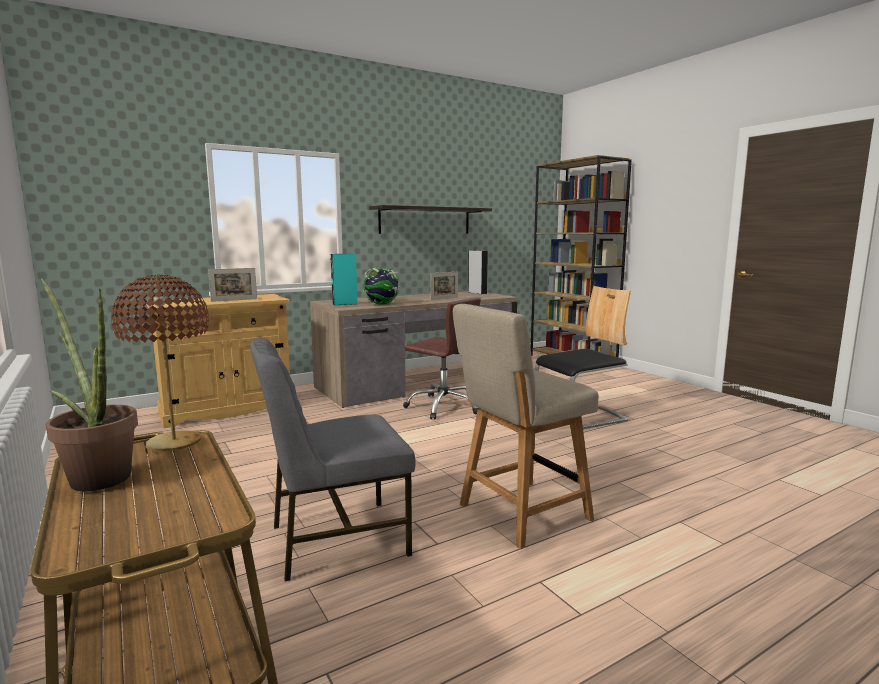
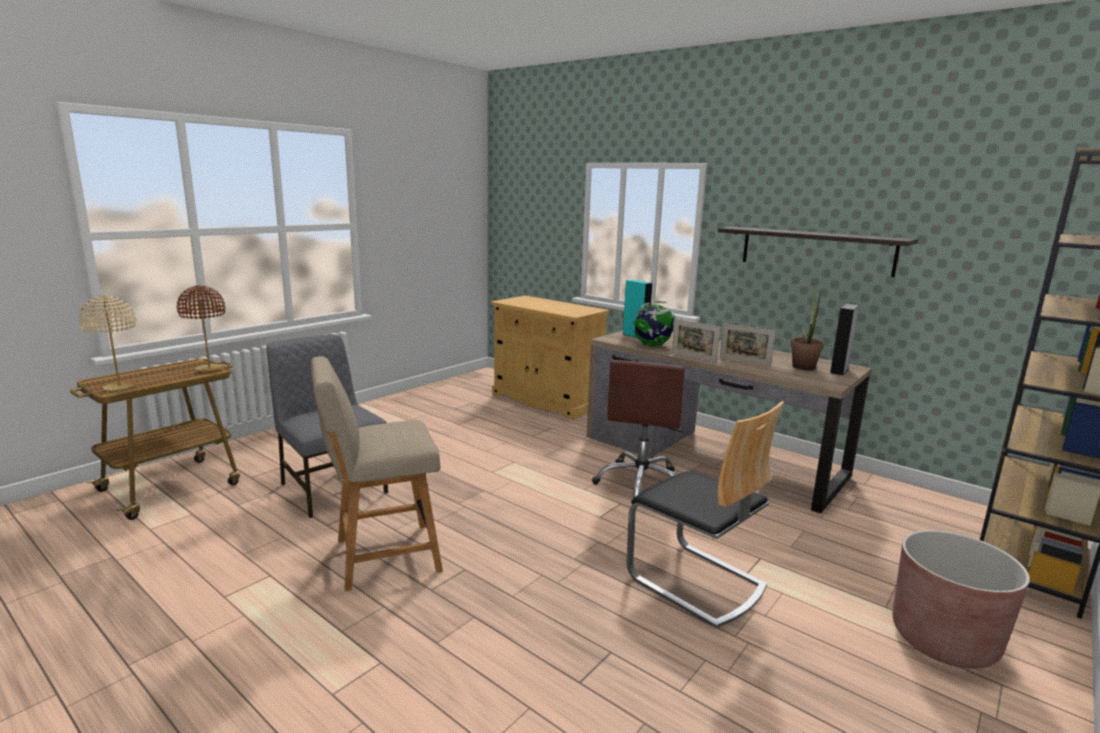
camera: 70 degrees right, 5 degrees up
(96, 476) = (170, 367): potted plant -> potted plant (803, 365)
(192, 514) = (119, 388): none -> beige table lamp
(234, 300) = (551, 308): picture frame -> picture frame (693, 357)
(519, 514) = (381, 556): beige chair -> beige chair turned 60 degrees counterclockwise
(634, 386) = (943, 640): none -> brown planter

